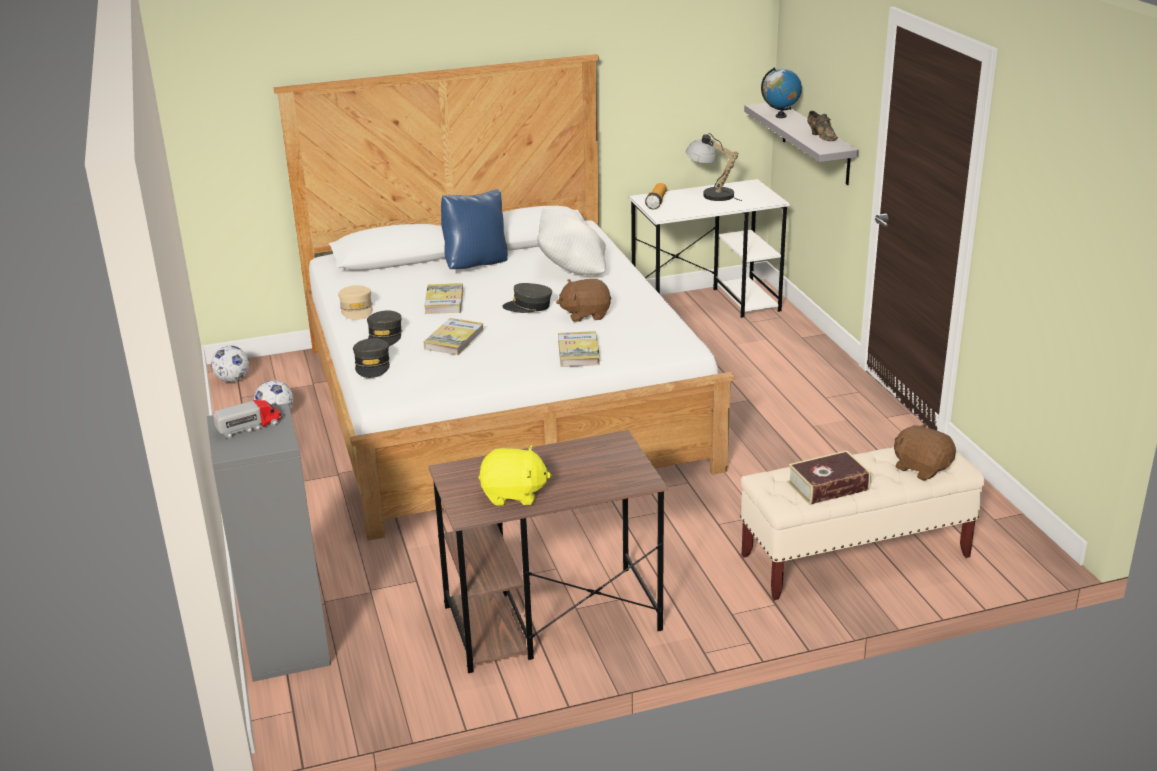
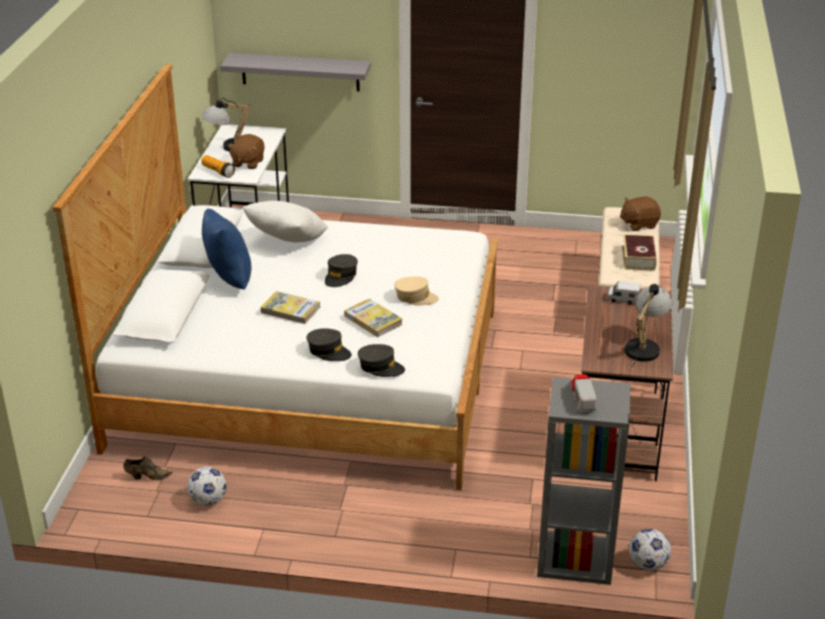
camera: 65 degrees left, 5 degrees up
(232, 380) = (104, 515): football -> football (647, 564)
(357, 309) = (258, 355): beige cap -> beige cap (415, 297)
(514, 494) = (644, 346): yellow plush toy -> table lamp
(578, 352) = (439, 277): book -> none
(585, 314) = (377, 258): brown plush toy -> brown plush toy (247, 163)
(614, 458) = (623, 299): none -> toy truck
(780, 116) = (266, 62): globe -> none
(821, 136) = (329, 63): brown shoe -> brown shoe (147, 476)

